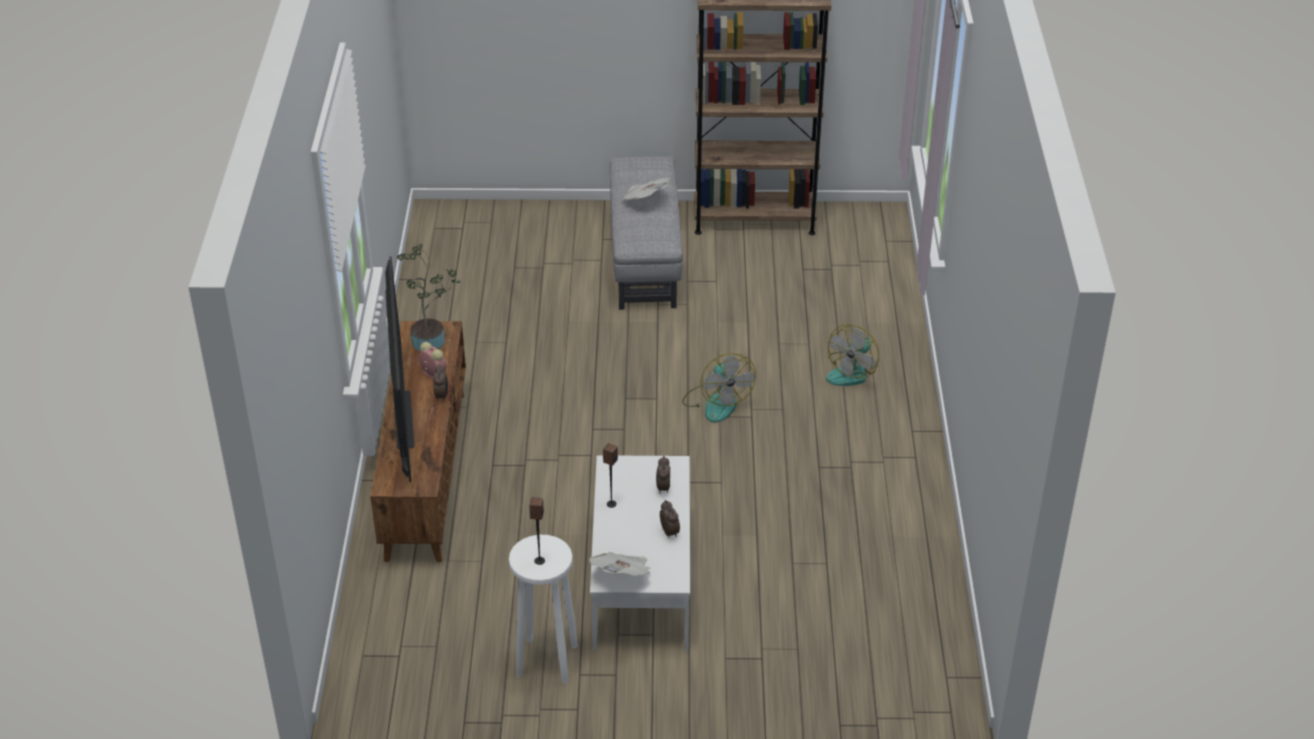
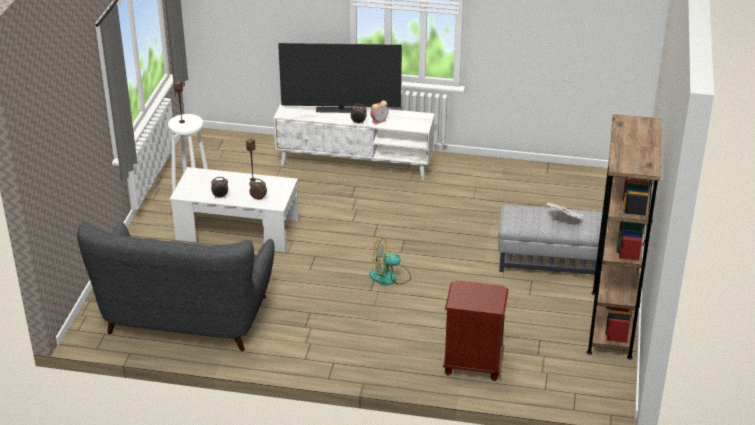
camera: 100 degrees right, 5 degrees down
(425, 473) = (355, 163): brown tv stand -> white tv stand
(432, 340) = (412, 122): potted plant -> none
(622, 575) = (194, 178): newspaper -> none
(852, 372) = (407, 344): fan -> none
(869, 316) = (473, 365): none -> brown nightstand
(877, 593) = (186, 318): none -> grey sofa

